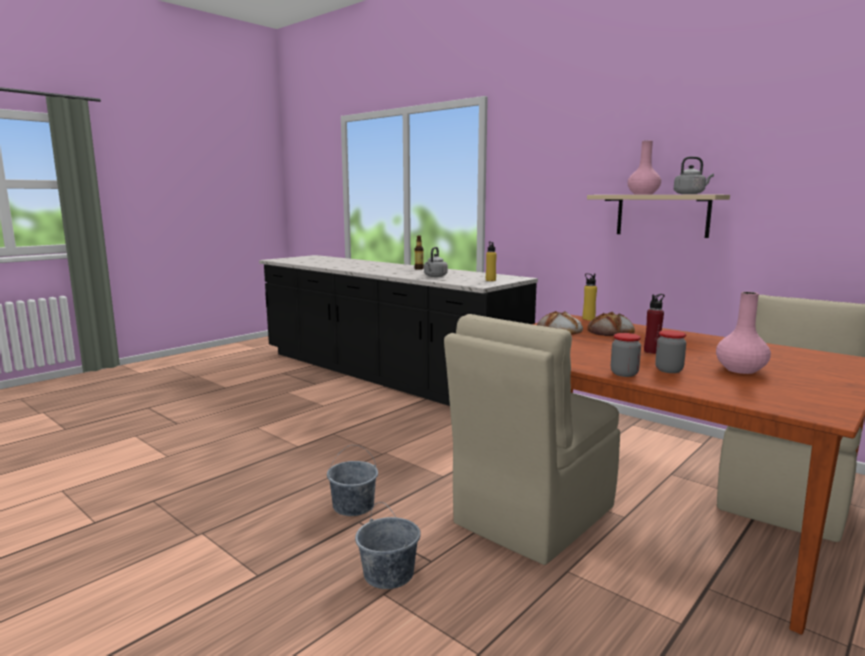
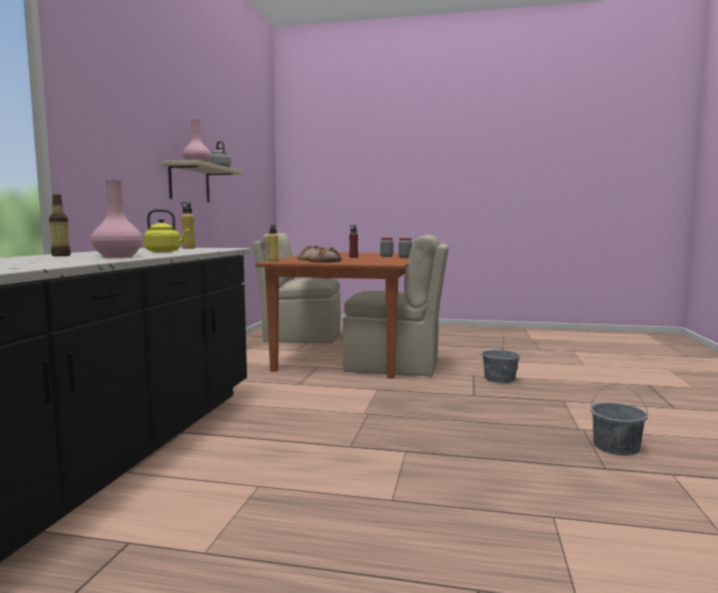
camera: 120 degrees left, 5 degrees down
(353, 506) = (461, 401): grey bucket -> grey bucket (616, 447)
(435, 276) = (165, 252): grey kettle -> yellow kettle
(741, 370) = (368, 255): pink vase -> pink vase (118, 256)

